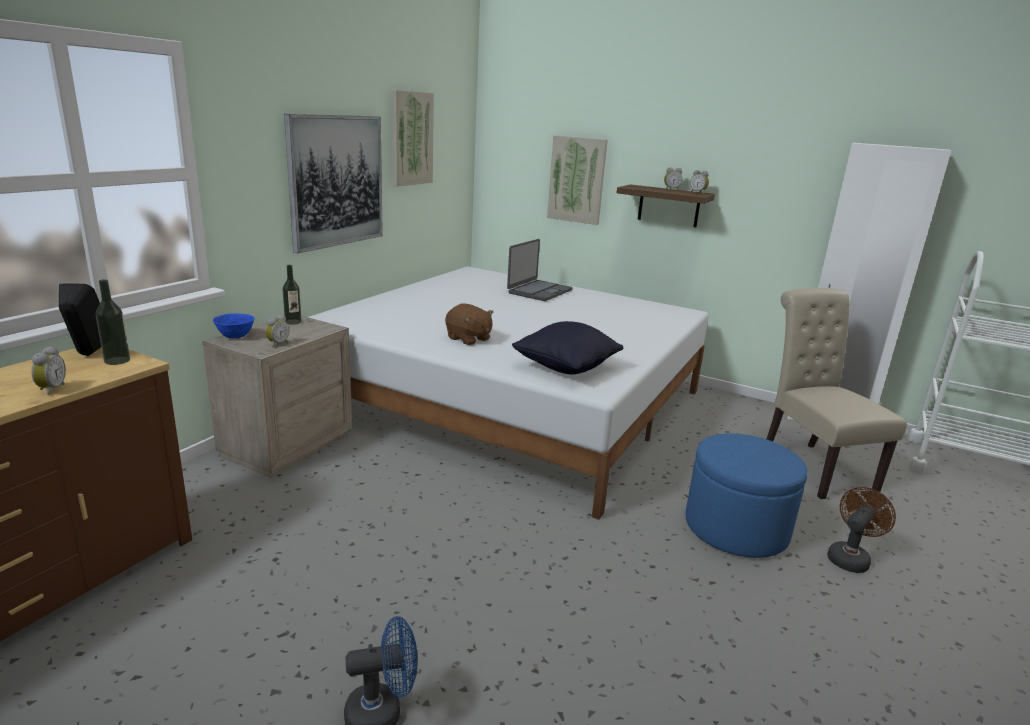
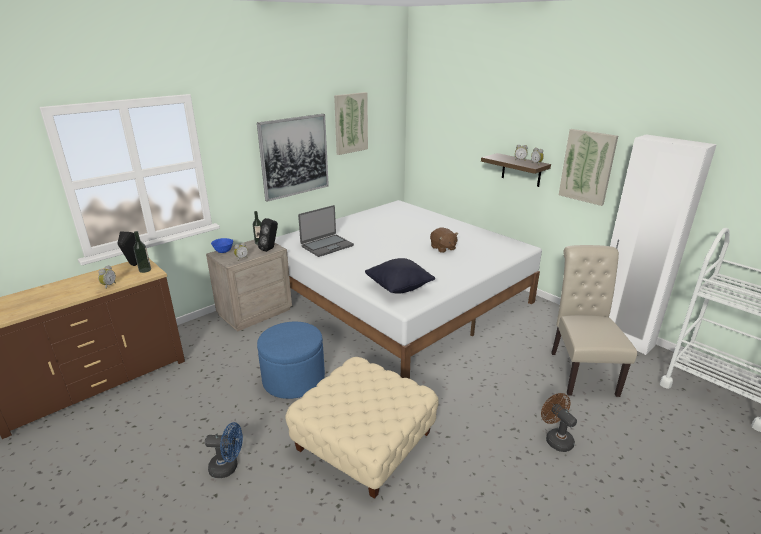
camera: 20 degrees right, 5 degrees up
(320, 329) = (270, 249): none -> black speaker
(468, 339) = (355, 260): brown plush toy -> brown plush toy (443, 248)
(539, 291) = (430, 224): laptop -> laptop (327, 246)
(577, 180) = (465, 147): picture -> picture (587, 166)
(594, 614) = (363, 441): none -> beige ottoman
(736, 528) = (489, 405): blue ottoman -> blue ottoman (294, 379)
(850, 557) = (556, 439): brown fan -> brown fan turned 90 degrees counterclockwise

